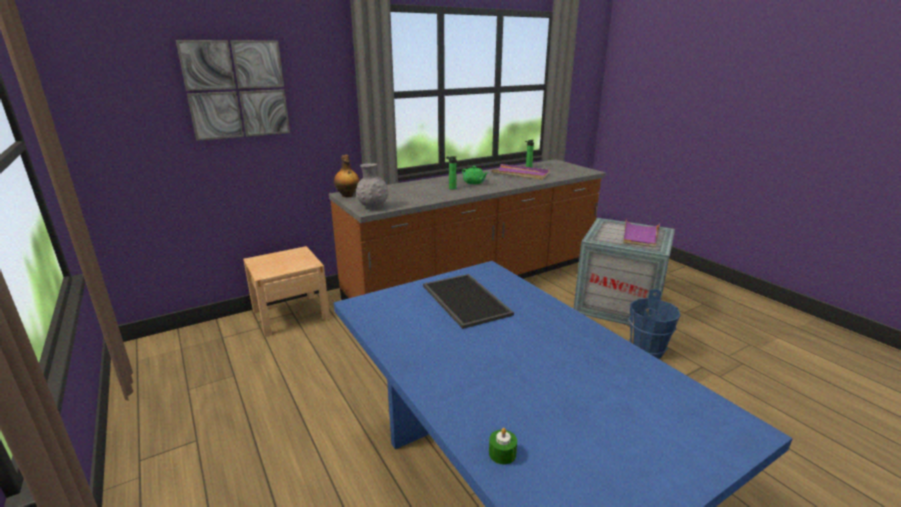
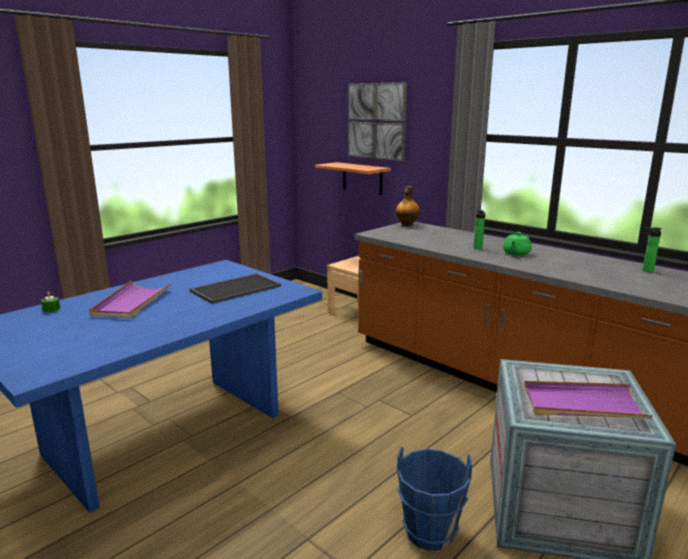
camera: 75 degrees right, 5 degrees down
(225, 165) = (362, 178): none -> shelf
(373, 207) = (382, 233): grey vase -> none
(521, 174) = (599, 268): purple tray -> purple tray (132, 302)

